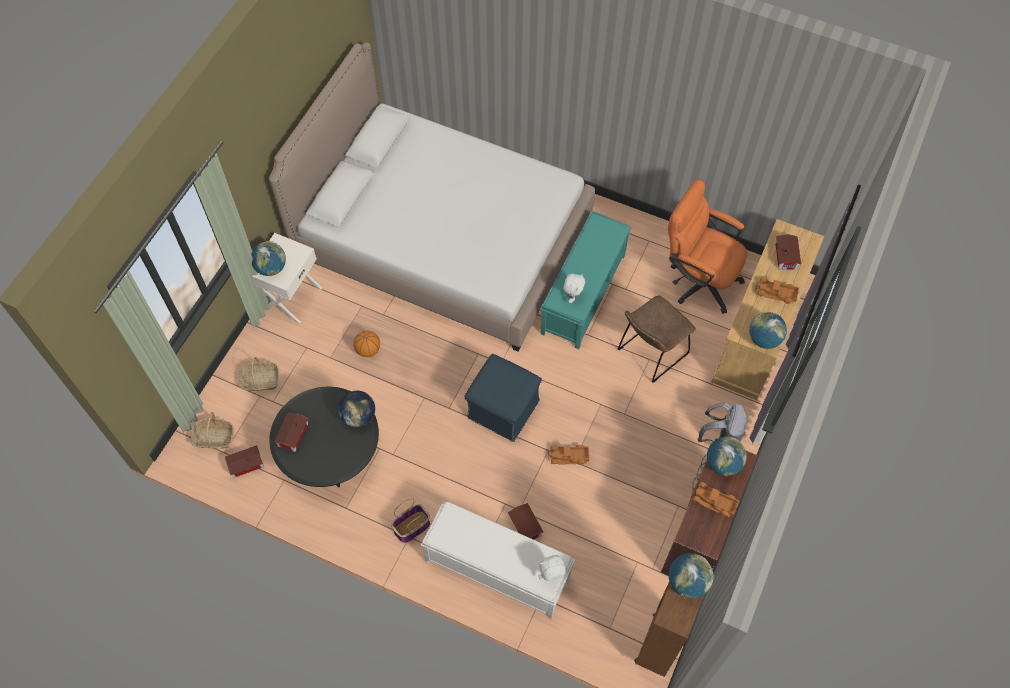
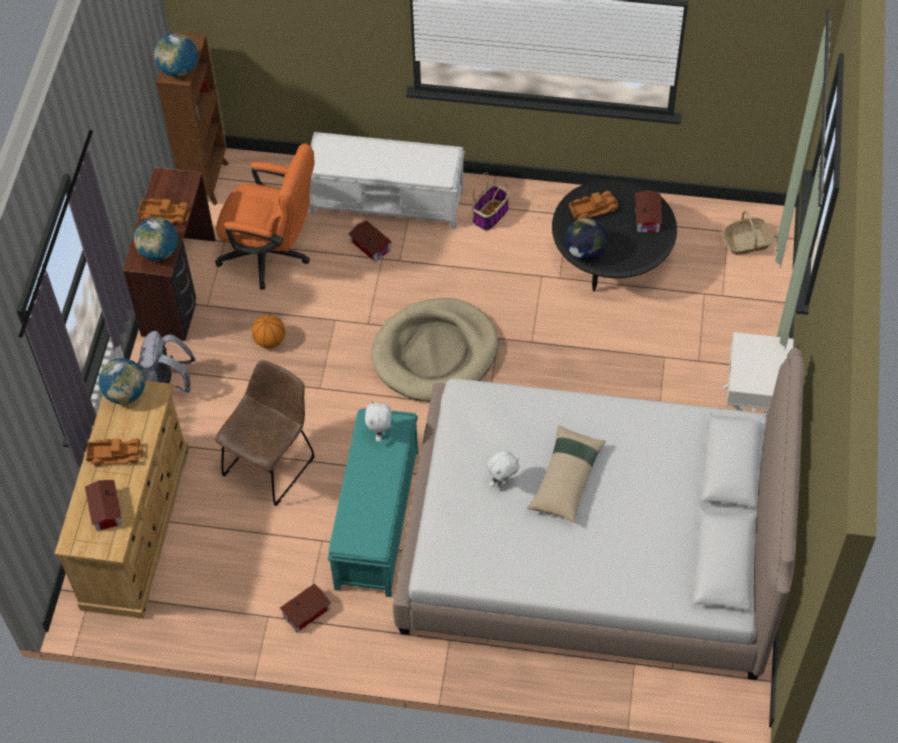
camera: 165 degrees right, 5 degrees down
(245, 464) = (698, 226): toy house -> toy house (308, 612)
(260, 380) = (731, 311): basket -> none
(271, 268) = (767, 352): globe -> none
(368, 350) = (623, 377): basketball -> basketball (270, 341)
(455, 215) = (566, 479): none -> beige pillow
(502, 409) = (435, 353): blue ottoman -> beige dog bed
(551, 576) = (322, 150): white plush toy -> white plush toy (503, 482)
(568, 457) = (342, 322): toy truck -> toy truck (593, 209)
(698, 279) = (225, 581): orange office chair -> orange office chair (272, 255)

